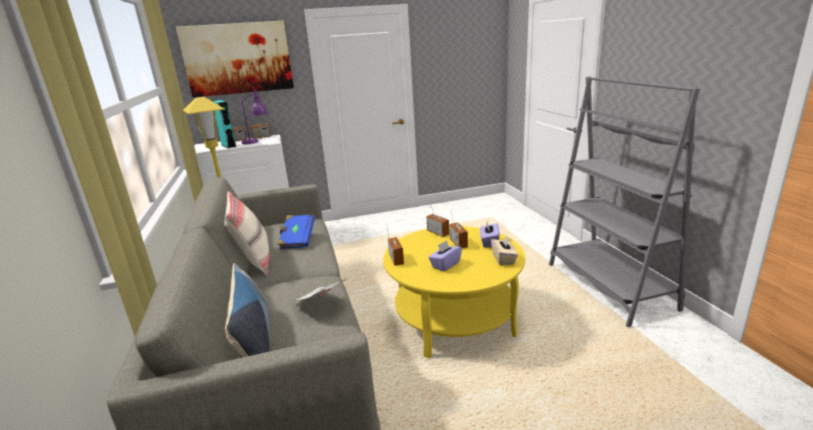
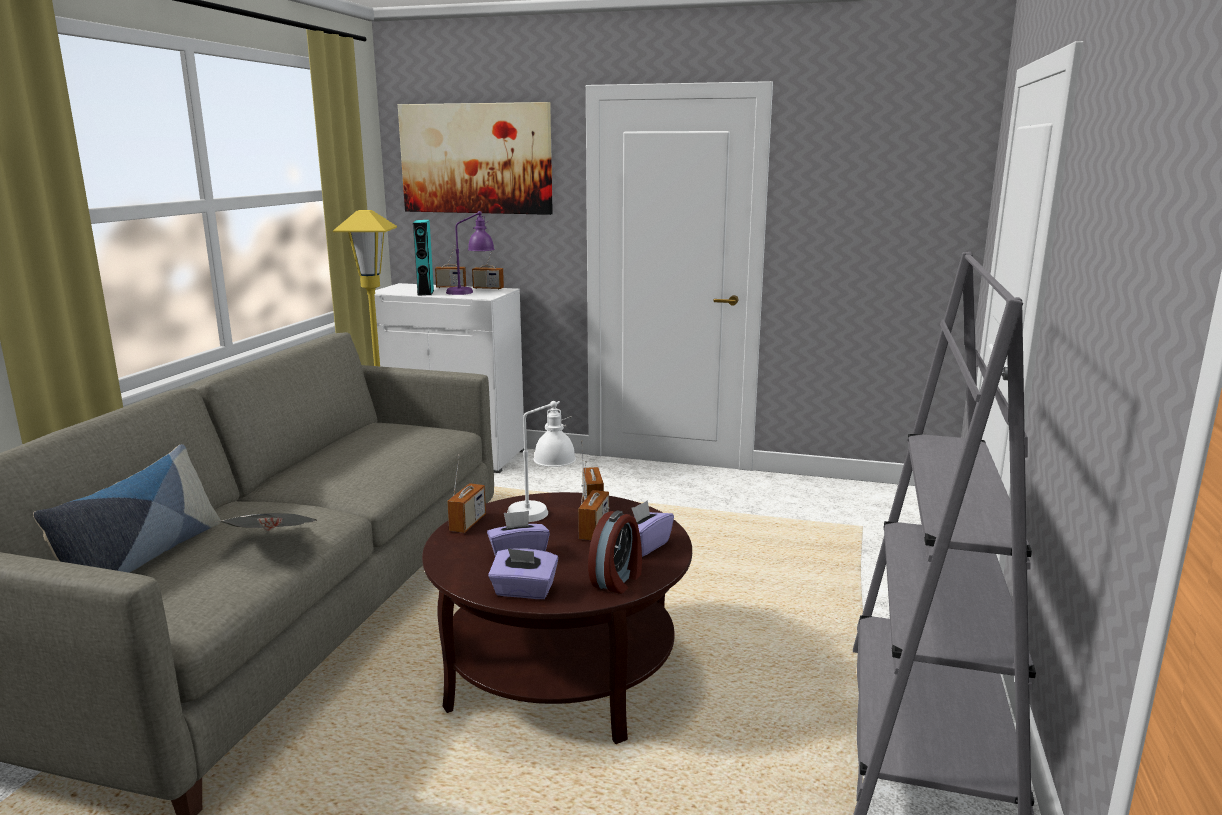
camera: 30 degrees right, 5 degrees down
(254, 261) = (300, 464): beige pillow -> none
(297, 239) = (389, 452): blue book -> none
(426, 245) = (542, 517): none -> white table lamp
(454, 319) = (560, 673): yellow coffee table -> brown coffee table
(475, 278) = (524, 591): none -> purple tissue box
(504, 259) = (618, 580): beige tissue box -> alarm clock

